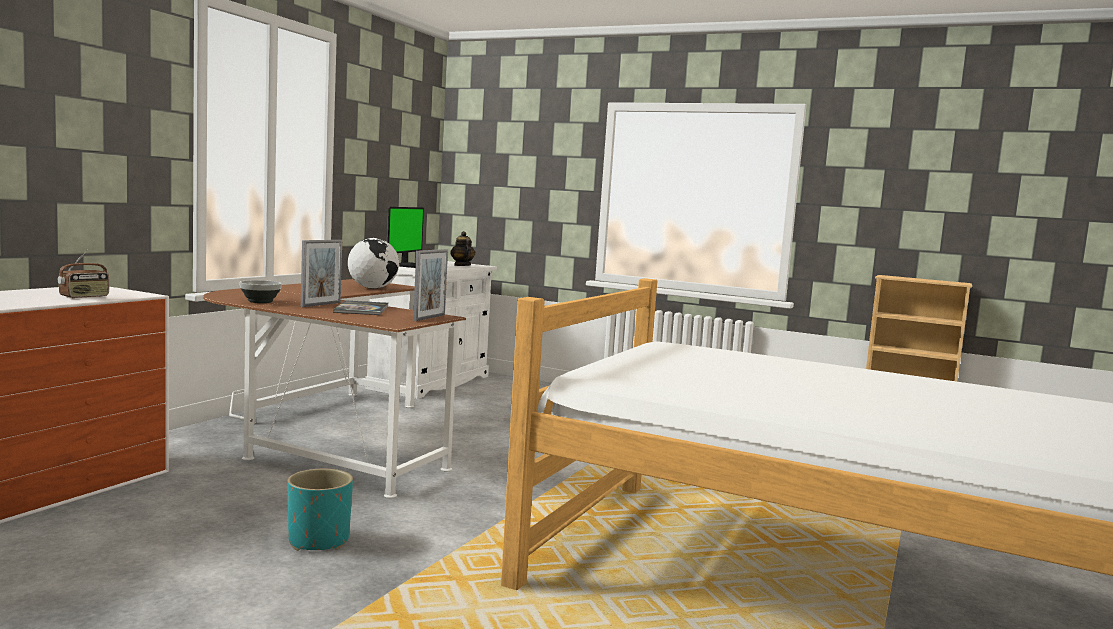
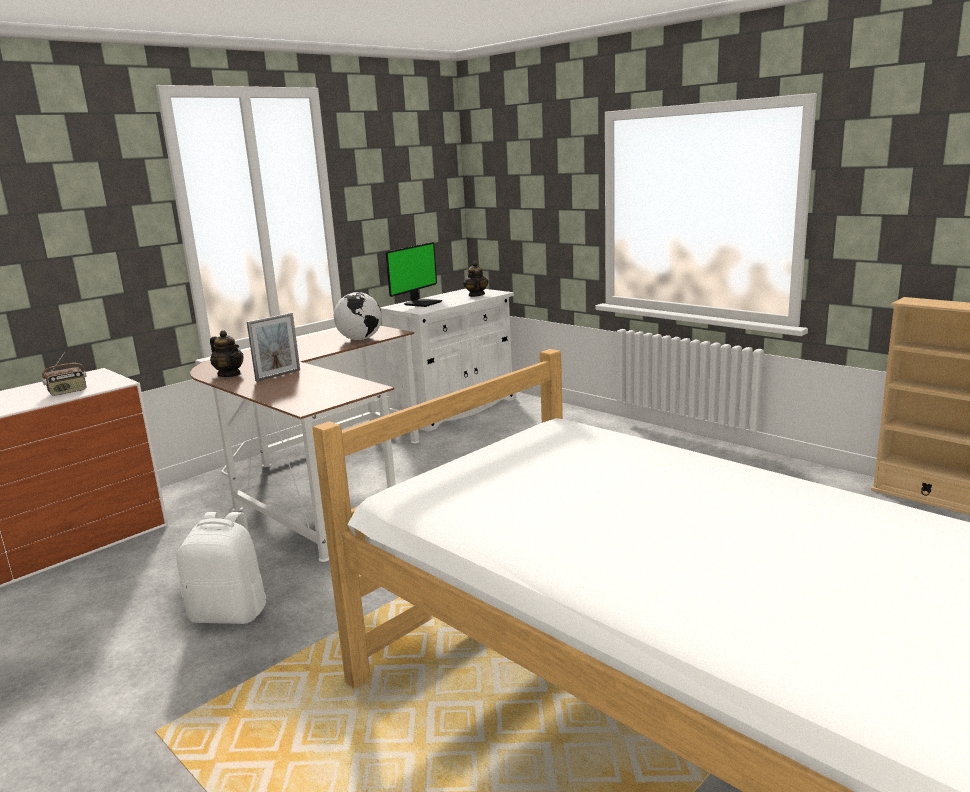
camera: 20 degrees right, 10 degrees up
(260, 301) = (229, 374): bowl -> teapot
(319, 541) = (230, 613): turquoise planter -> white backpack
(361, 309) = (306, 381): book -> none
(429, 318) = (354, 392): picture frame -> none

